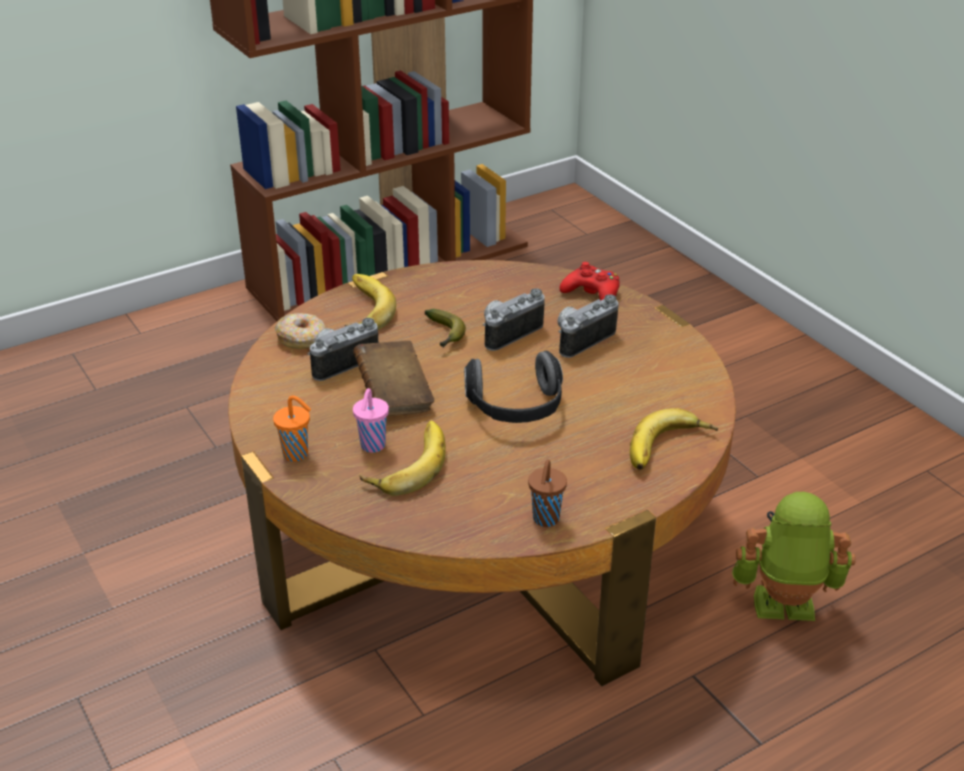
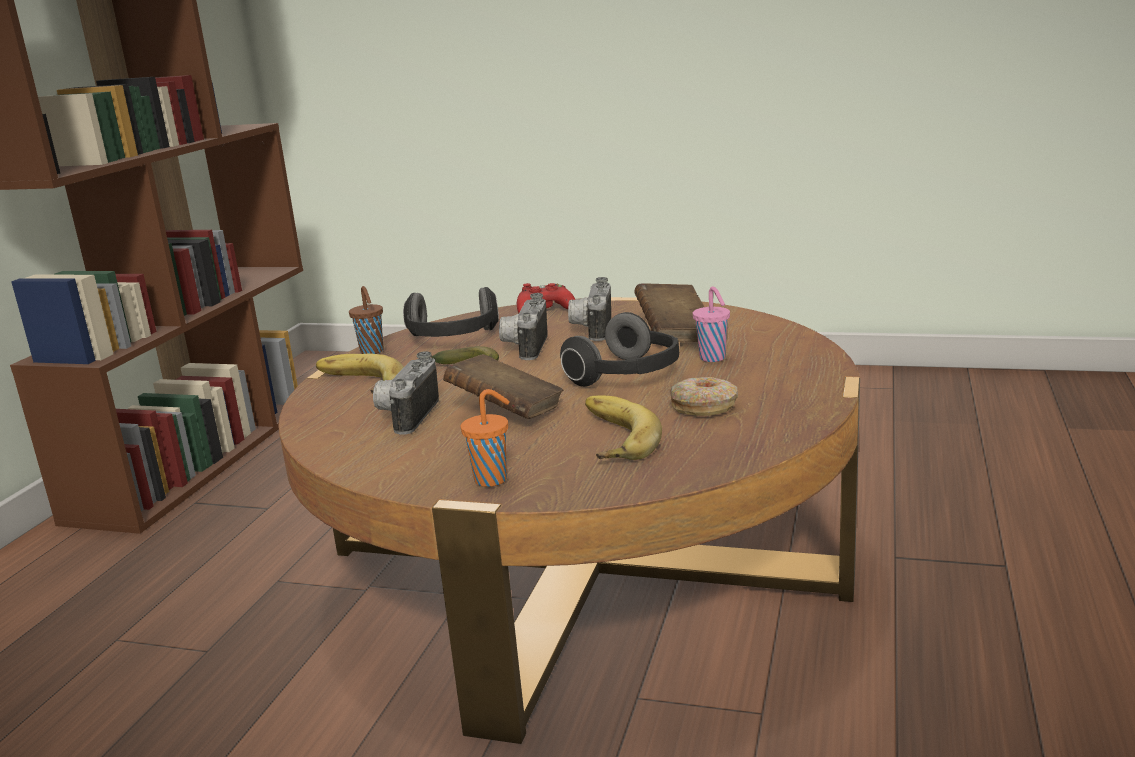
camera: 40 degrees left, 15 degrees down
(302, 338) = (332, 419): donut -> donut (704, 406)
(372, 446) = (555, 443): pink cup -> pink cup (713, 358)
(482, 292) = (452, 339): none -> headphones
(545, 520) = (794, 412): brown cup -> brown cup (372, 351)
(624, 383) = (675, 334): none -> brown book
(669, 449) = (785, 346): banana -> none
(783, 608) = (875, 489): toy robot -> none

